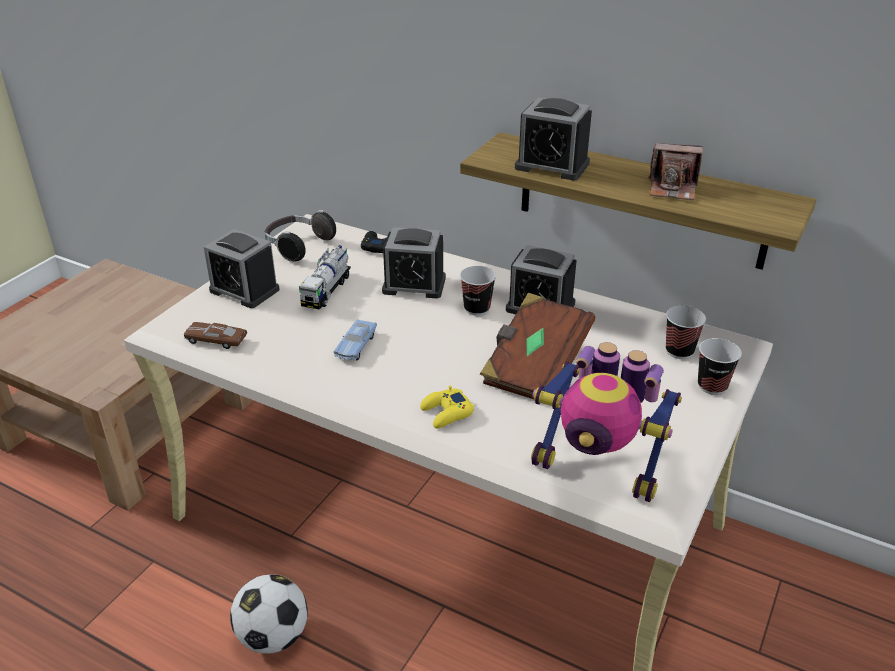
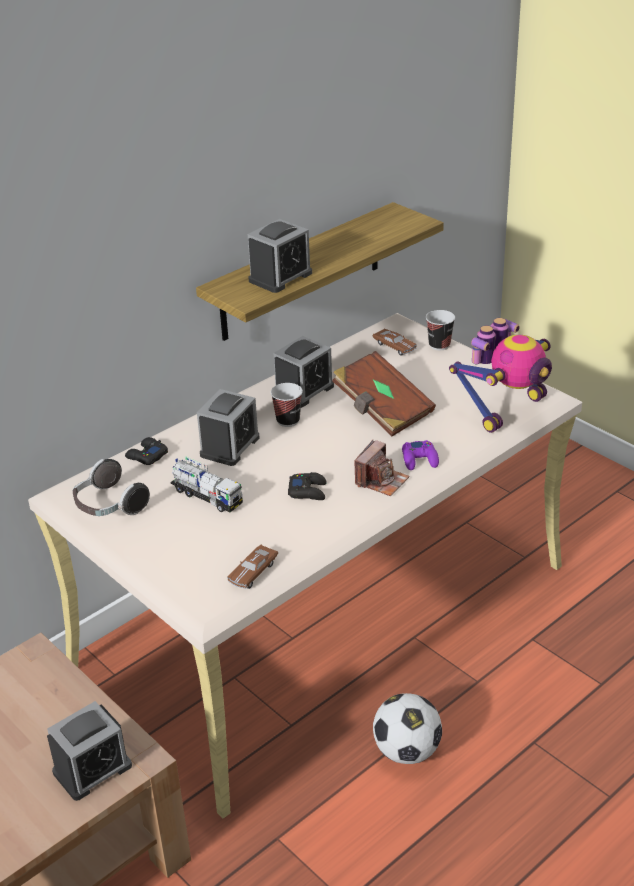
camera: 70 degrees left, 0 degrees up
(244, 290) = (172, 548): alarm clock -> alarm clock (92, 769)
(356, 346) = (308, 491): blue toy car -> black game controller
(446, 413) = (420, 459): yellow game controller -> purple game controller
(673, 188) = (349, 242): camera -> camera (381, 481)
(679, 351) = (394, 346): cup -> brown toy car

